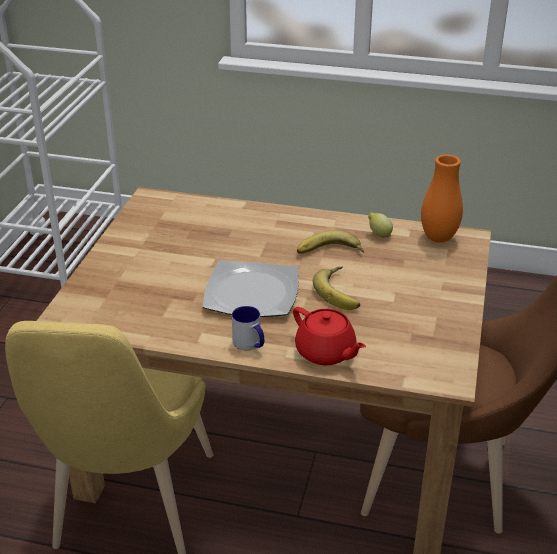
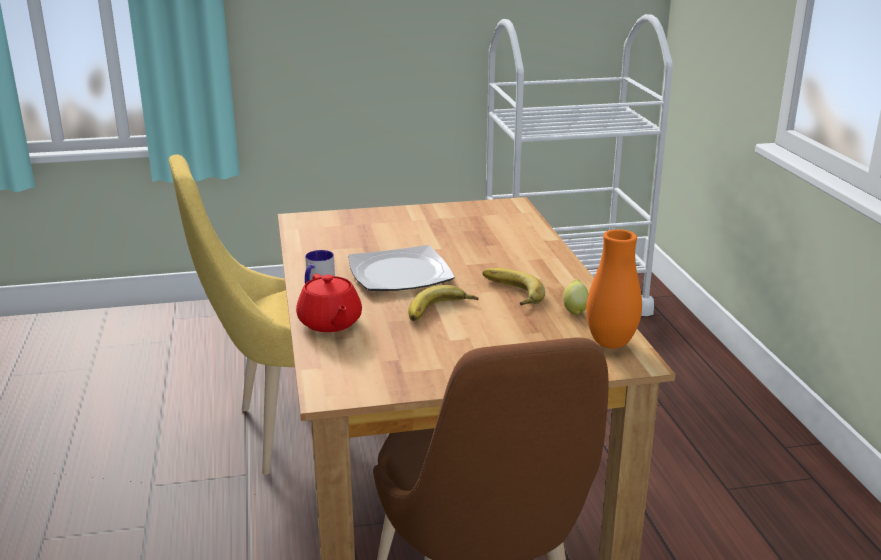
camera: 65 degrees right, 10 degrees down
(326, 353) = (330, 323): red teapot -> red teapot turned 45 degrees counterclockwise

